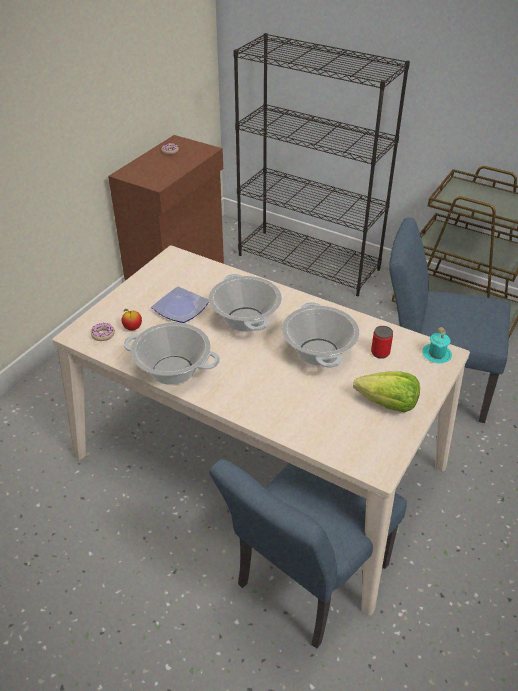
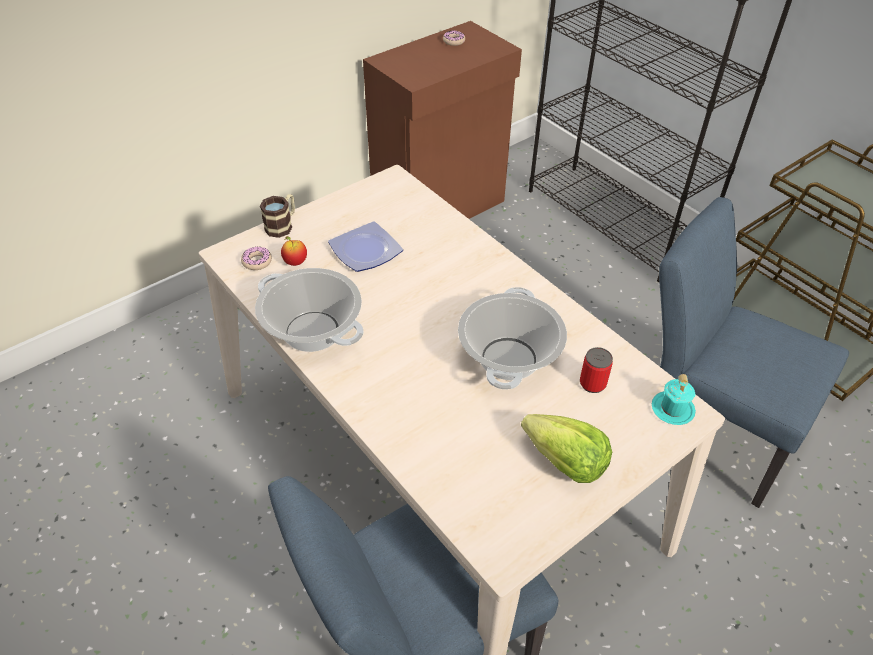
camera: 20 degrees right, 5 degrees up
(108, 305) = (282, 225): none -> mug
(245, 319) = (436, 287): cooking pot -> none

